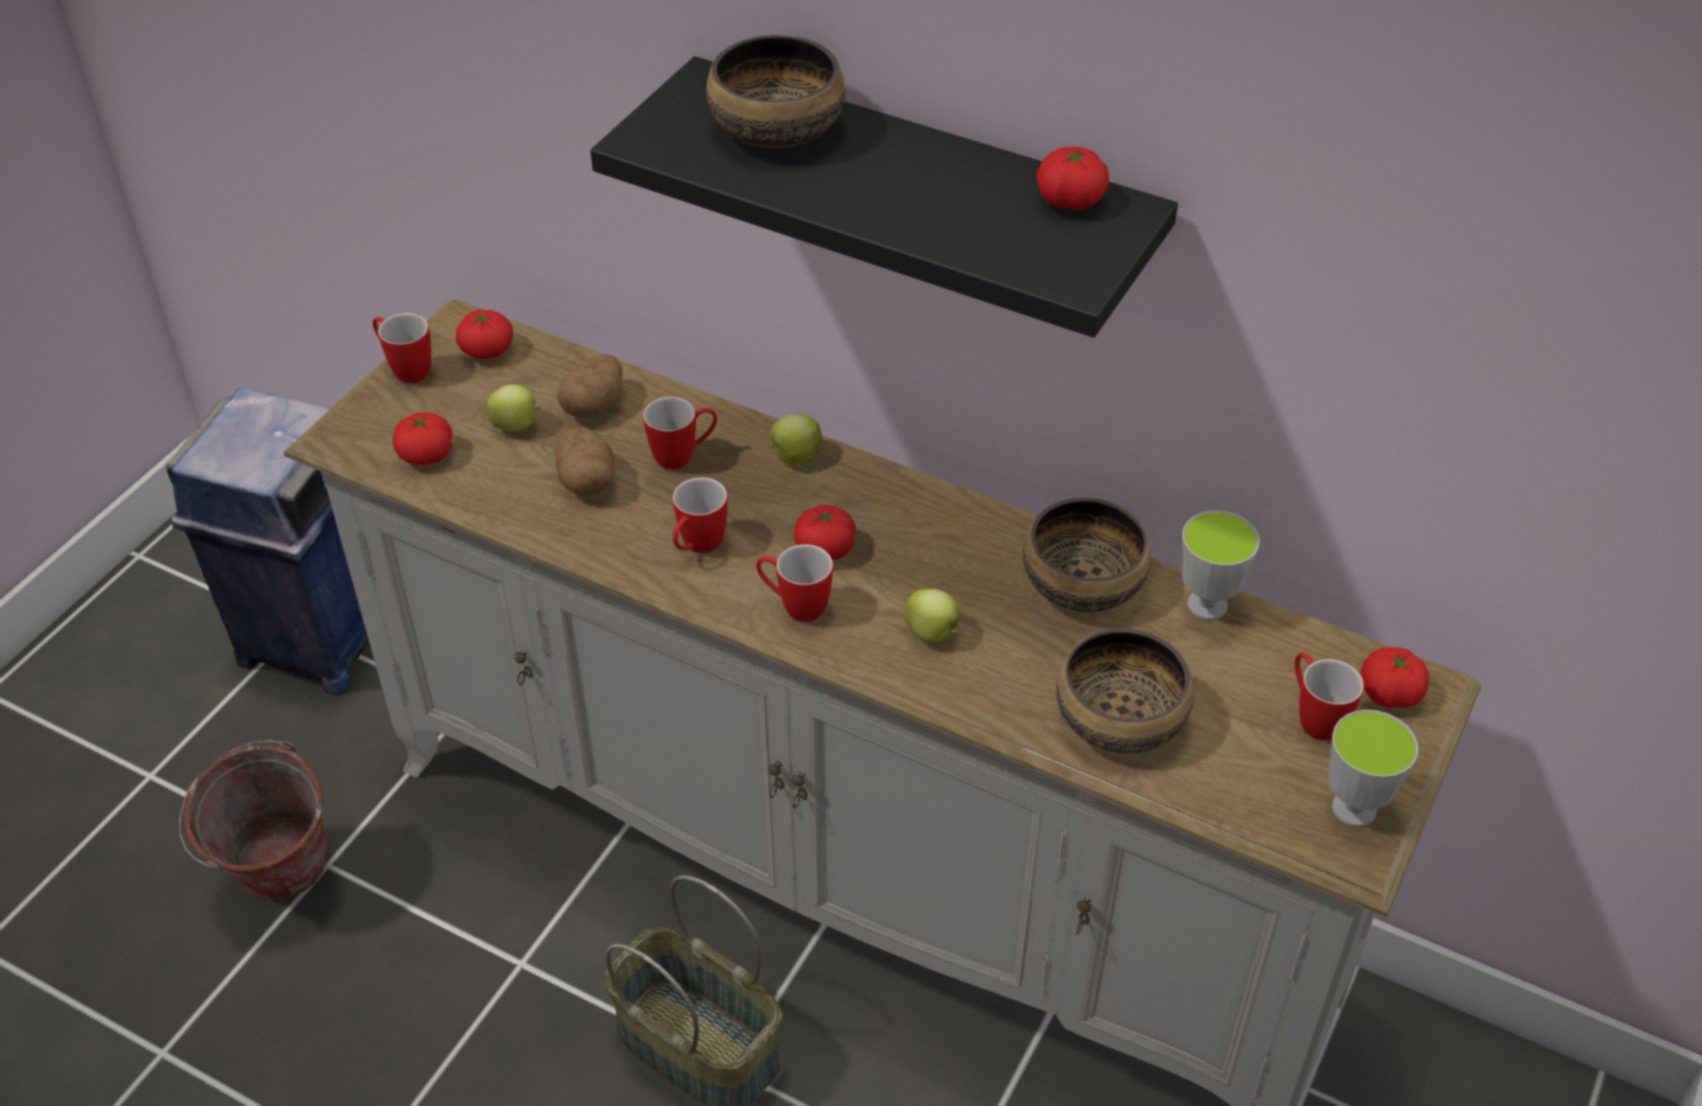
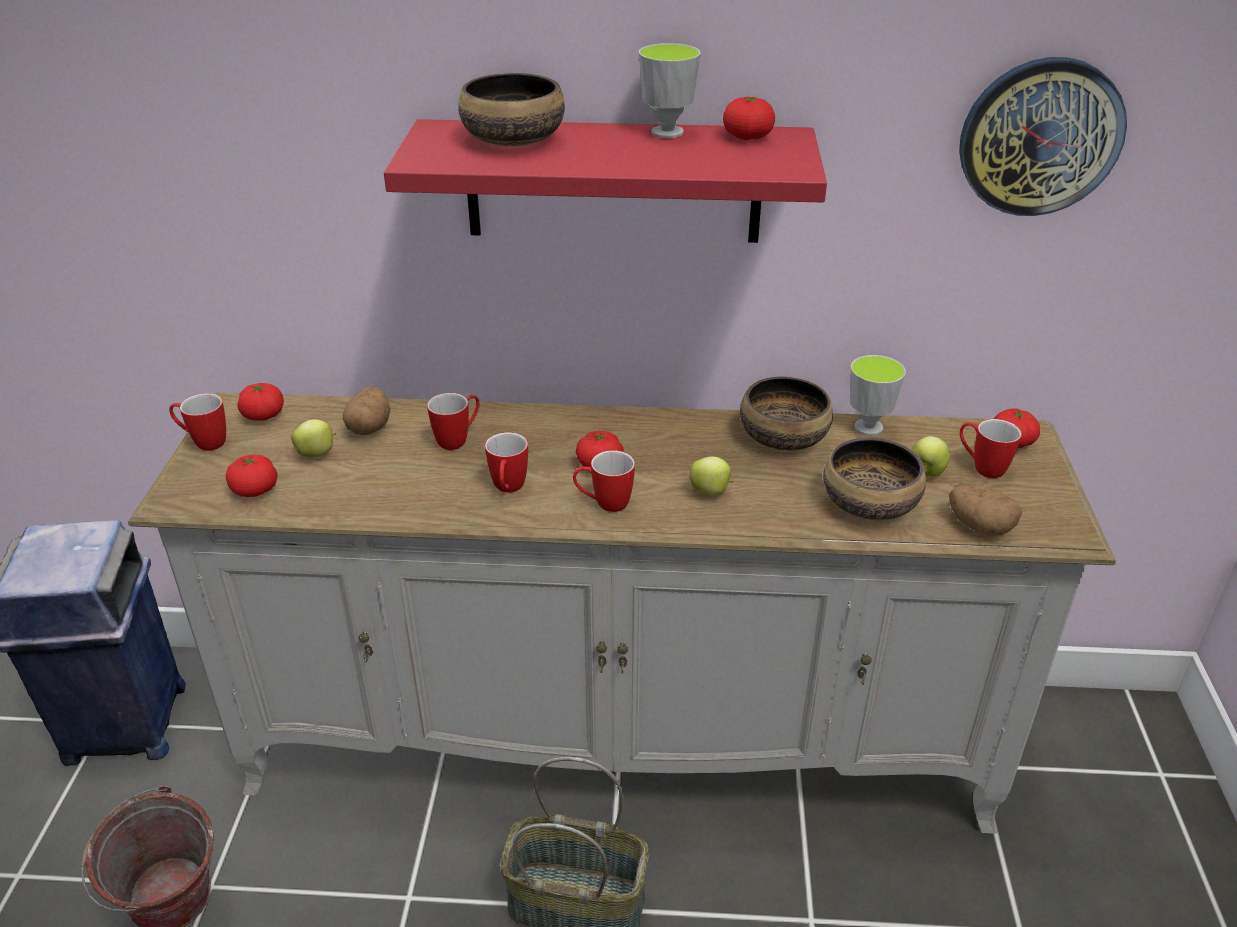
camera: 25 degrees left, 10 degrees down
(586, 480) = (395, 472): potato -> potato (979, 525)
(794, 457) = (538, 420): apple -> apple (926, 472)
(922, 194) = (613, 181): black shelf -> red shelf
(1353, 809) = (1048, 508): cup -> cup (667, 132)
(1490, 303) = (1040, 137): none -> wall clock

